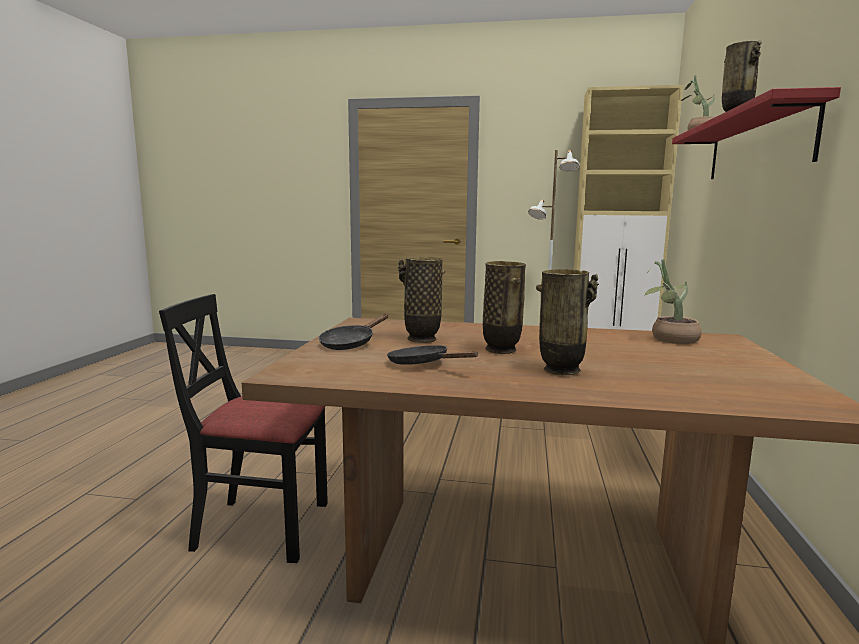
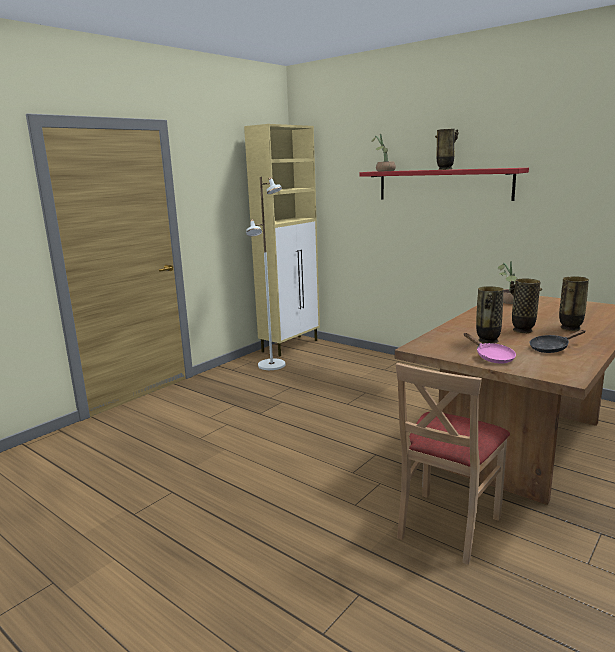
camera: 60 degrees left, 5 degrees up
(262, 527) = (447, 525): black chair -> beige chair
(350, 344) = (491, 357): black frying pan -> pink frying pan

